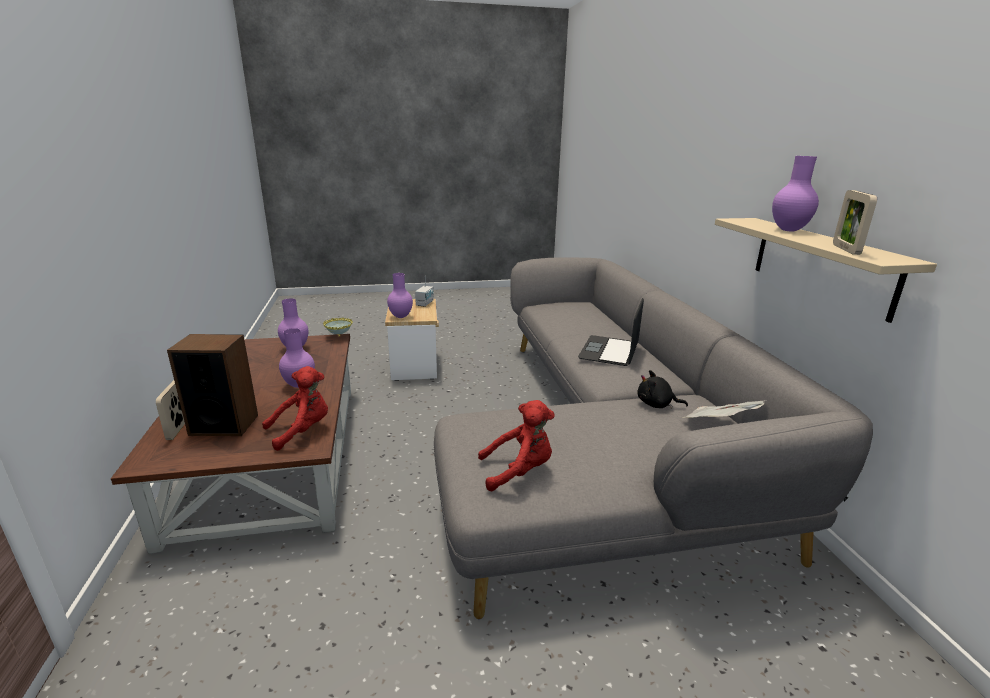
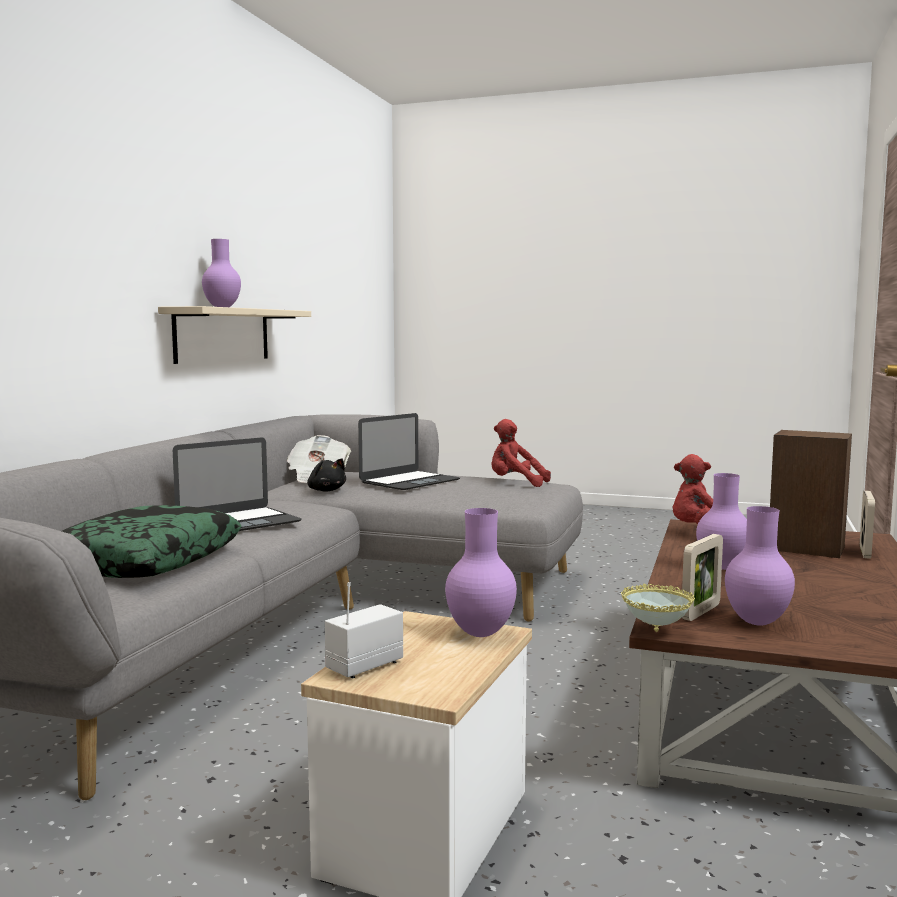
camera: 150 degrees left, 15 degrees down
(578, 321) = (147, 560): none -> pillow
(613, 431) = (410, 481): none -> laptop
(845, 249) = (277, 309): picture frame -> picture frame (701, 612)

